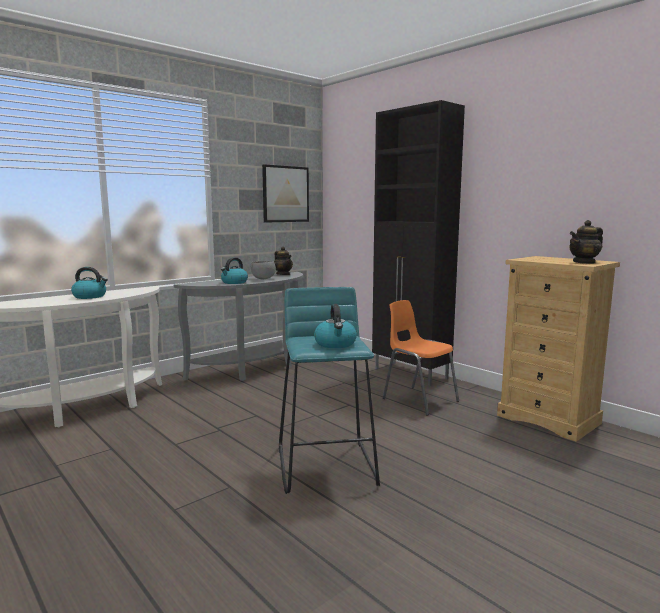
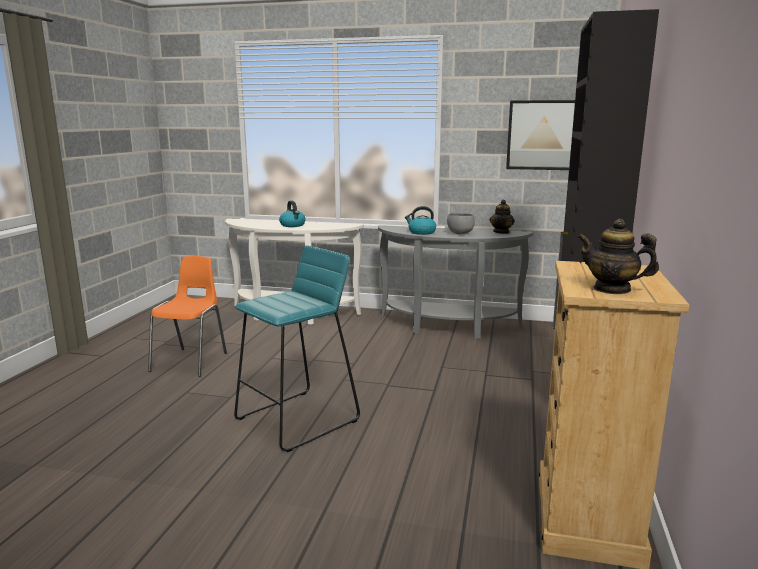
camera: 55 degrees right, 5 degrees up
(335, 344) = (280, 305): kettle -> none
(418, 399) = (506, 418): orange chair -> orange chair (191, 361)

